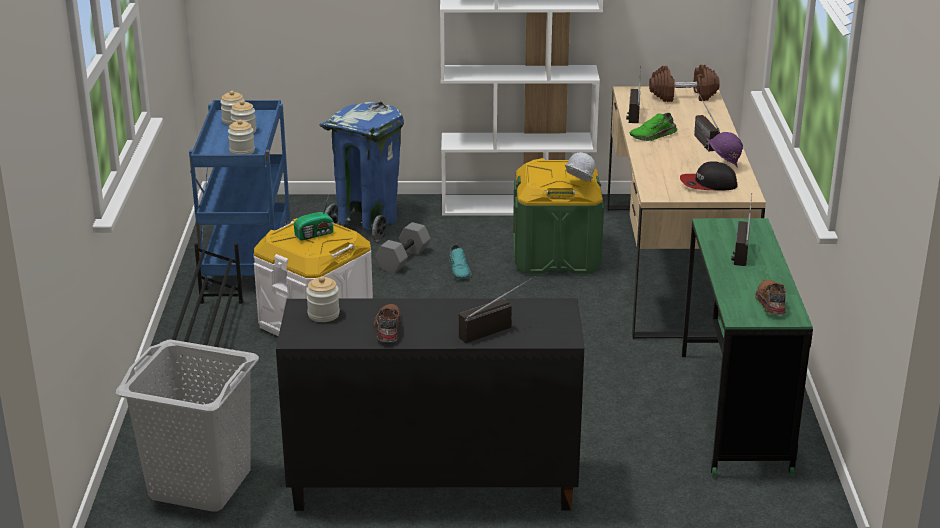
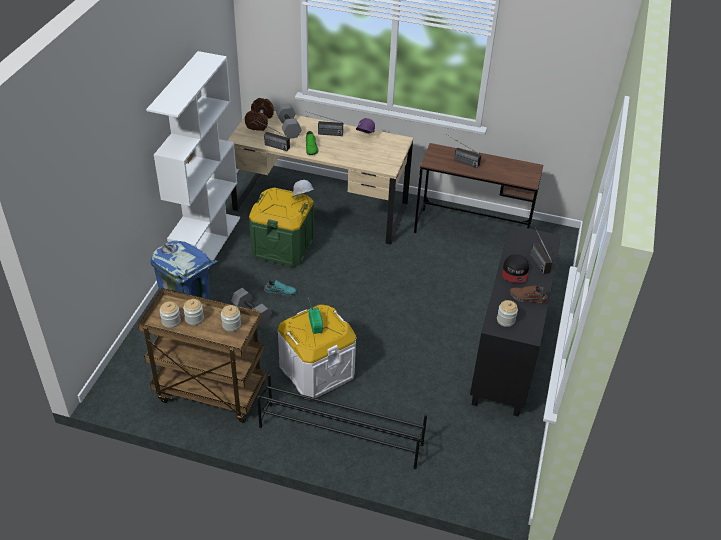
camera: 75 degrees left, 15 degrees up
(200, 484) = (482, 456): grey laundry basket -> none
(246, 260) = (209, 392): blue cart -> brown cart
(689, 115) = (289, 128): none -> grey dumbbell
(708, 184) = (384, 148): cap -> cap (515, 272)
(734, 412) = (472, 232): green desk -> brown desk
(770, 303) = (519, 169): brown shoe -> none

